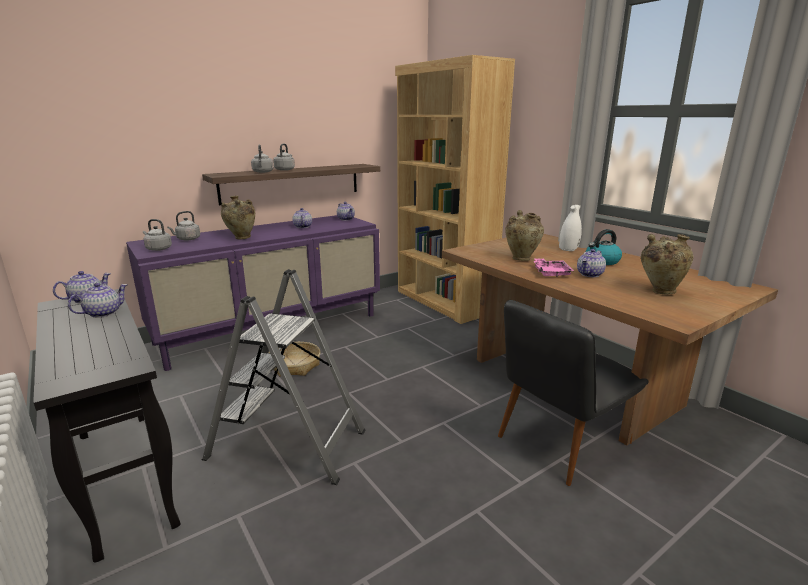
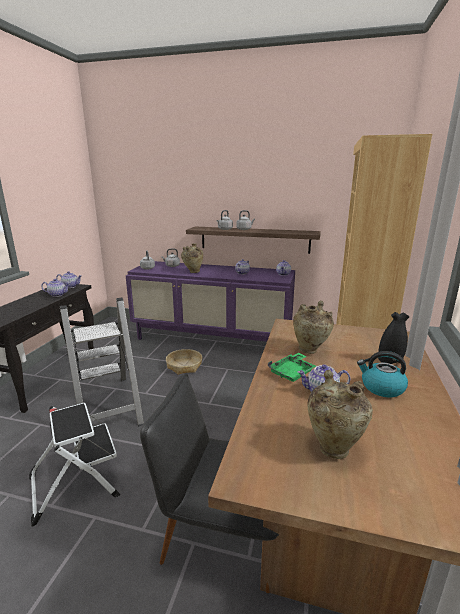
camera: 50 degrees right, 0 degrees up
(403, 510) = (75, 481): none -> step ladder
(551, 273) = (292, 372): pink tray -> green tray
(568, 249) = (390, 361): white vase -> black vase

